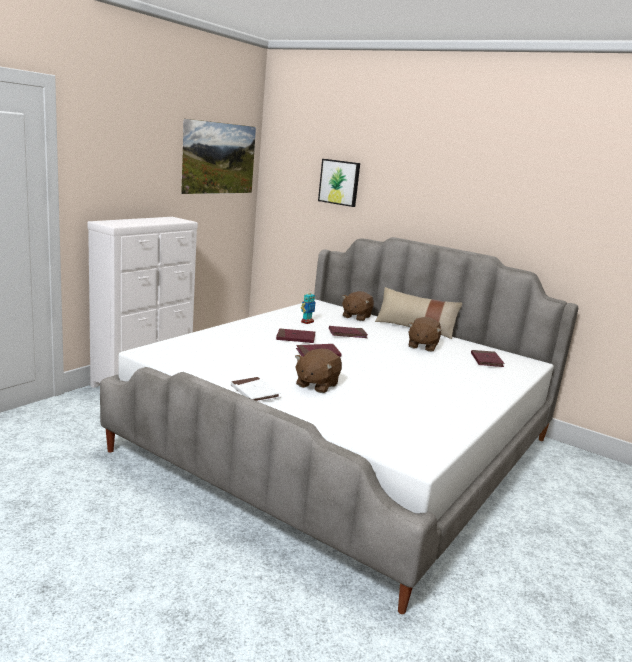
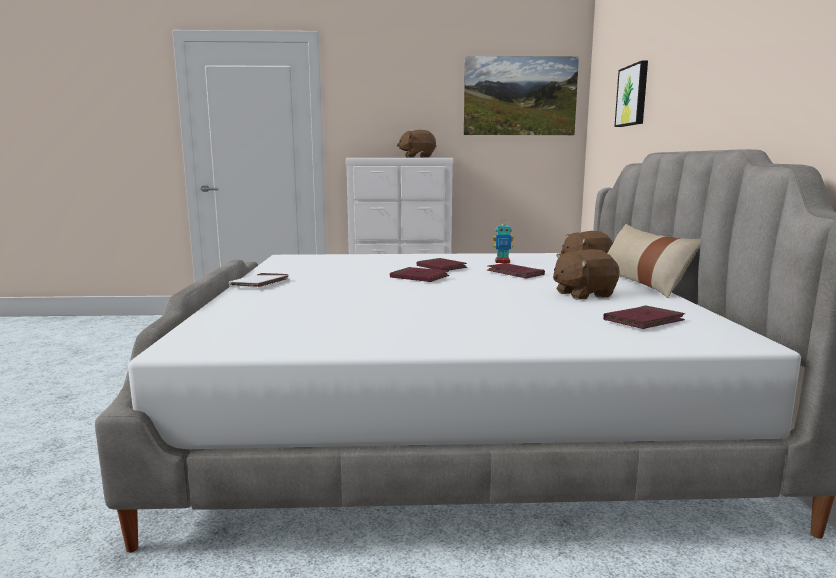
camera: 55 degrees right, 5 degrees down
(316, 385) = (326, 291): brown plush toy -> brown plush toy (417, 157)

